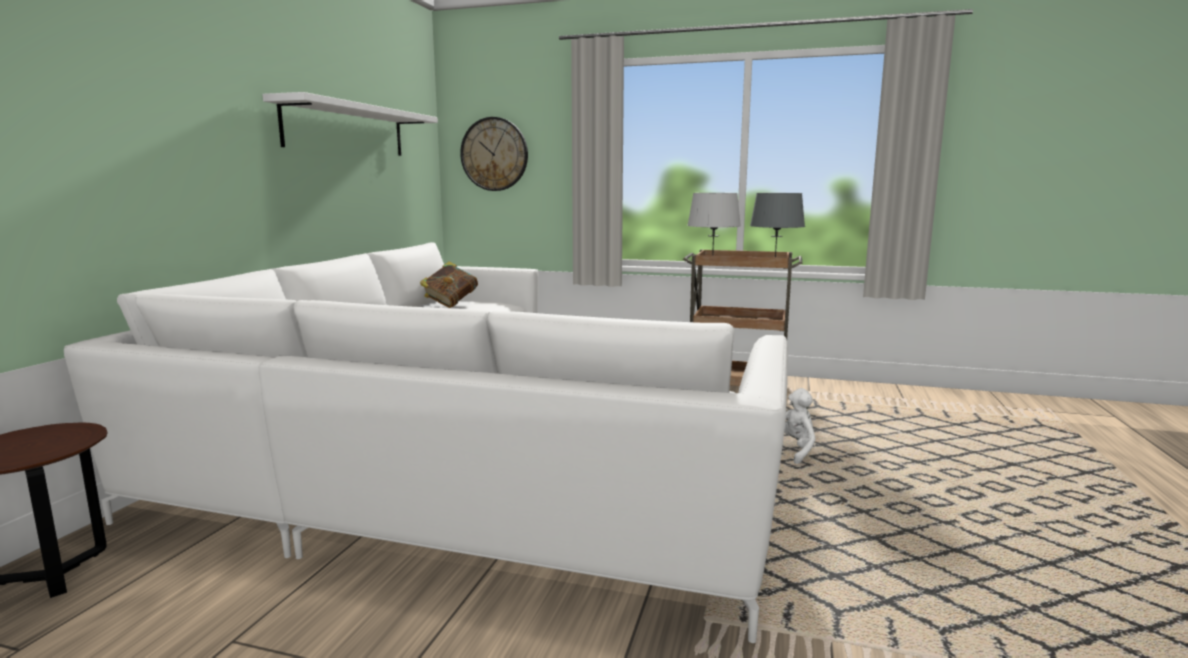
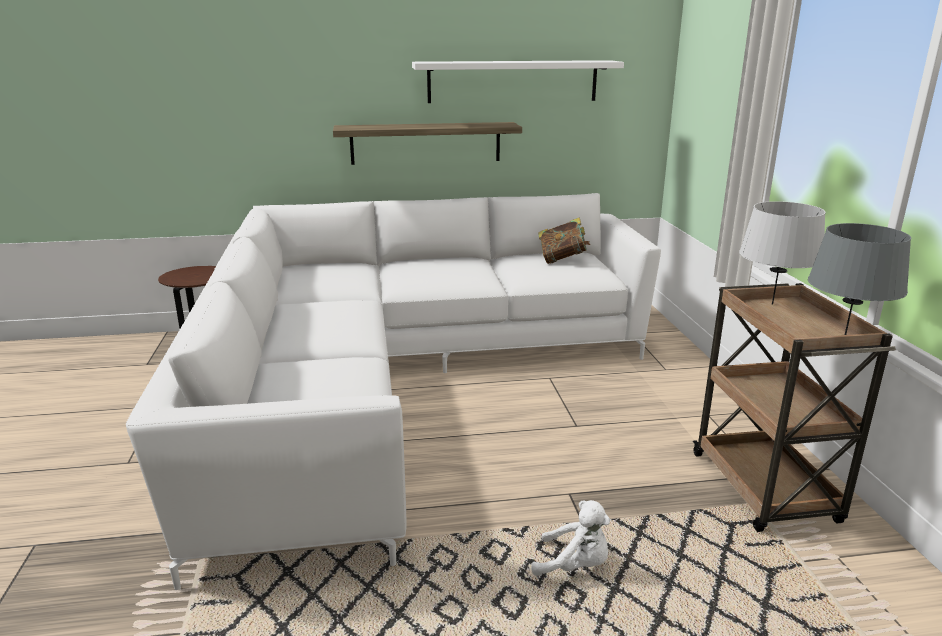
camera: 65 degrees right, 10 degrees up
(283, 197) = (425, 143): none -> shelf
(494, 154) = (702, 101): wall clock -> none

